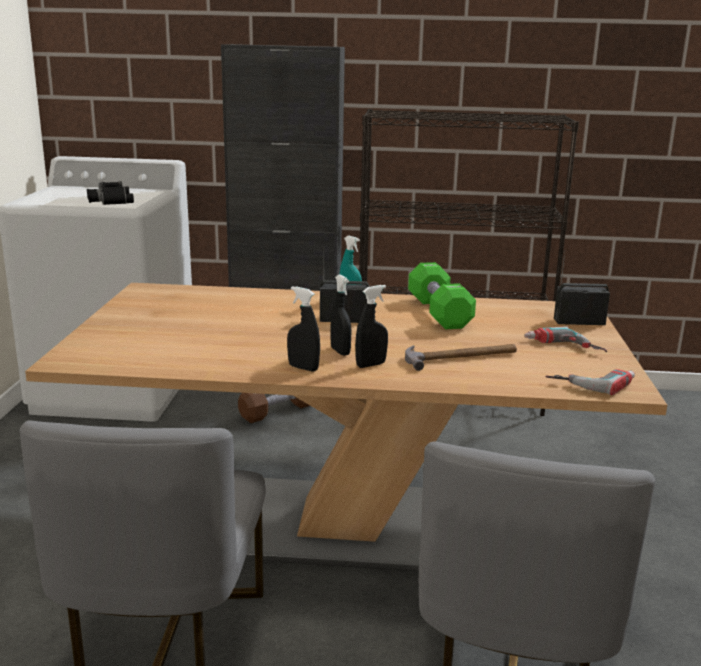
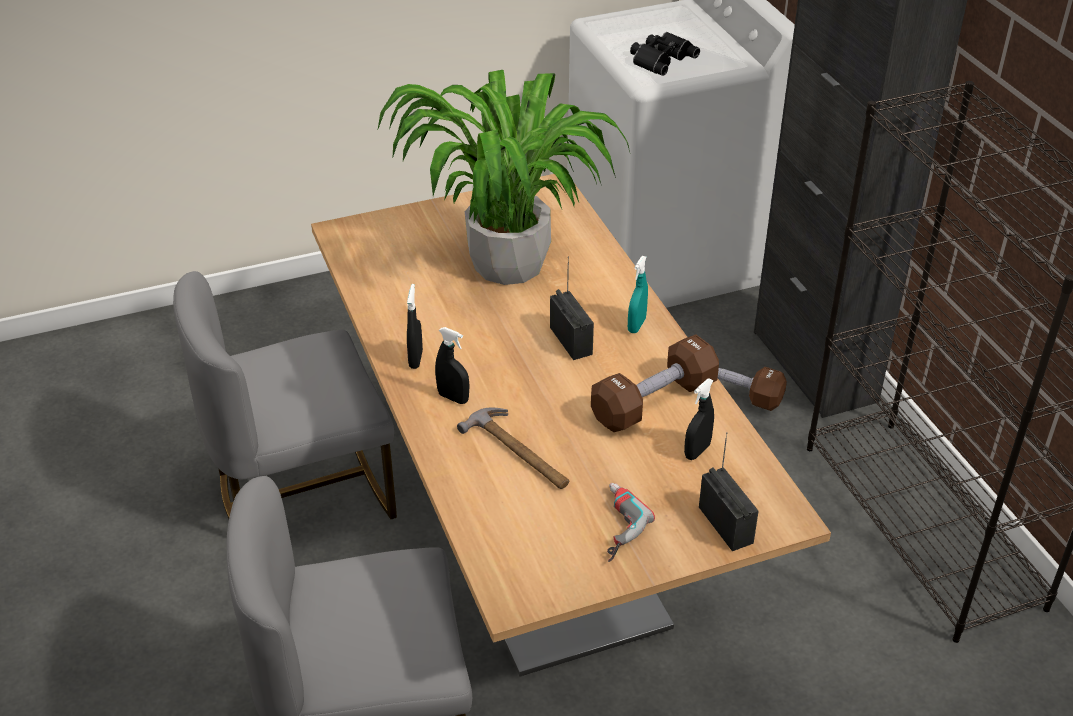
camera: 65 degrees right, 20 degrees up
(222, 317) = (510, 264): none -> potted plant
(340, 351) = (474, 368): black spray bottle -> black spray bottle (697, 451)
(439, 313) = (654, 401): green dumbbell -> brown dumbbell
(591, 381) = (517, 564): power drill -> none

